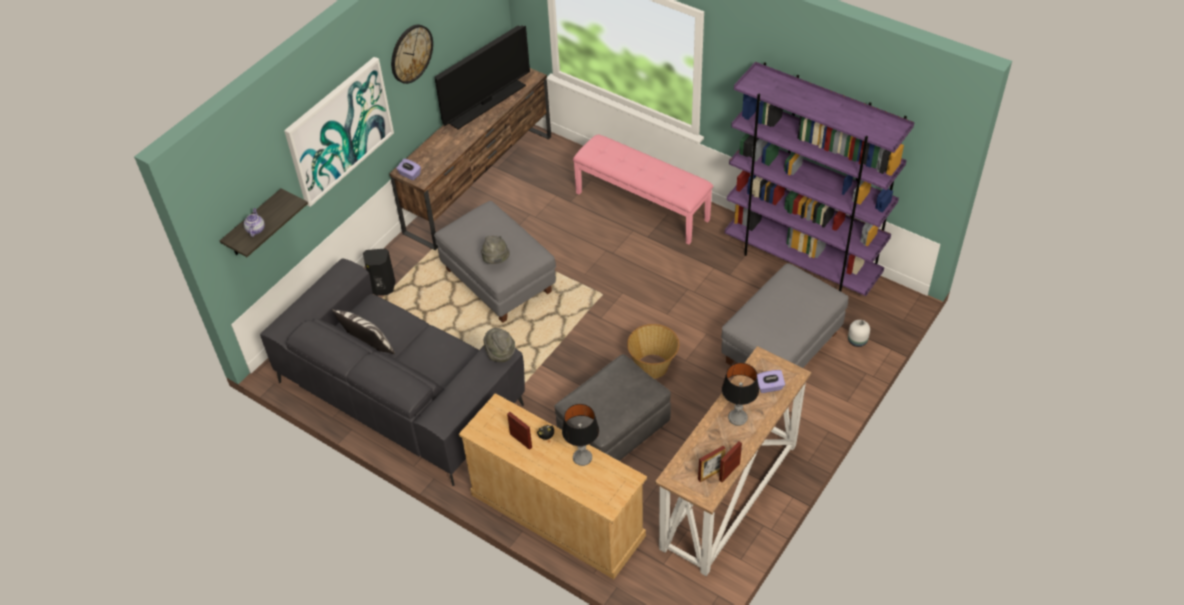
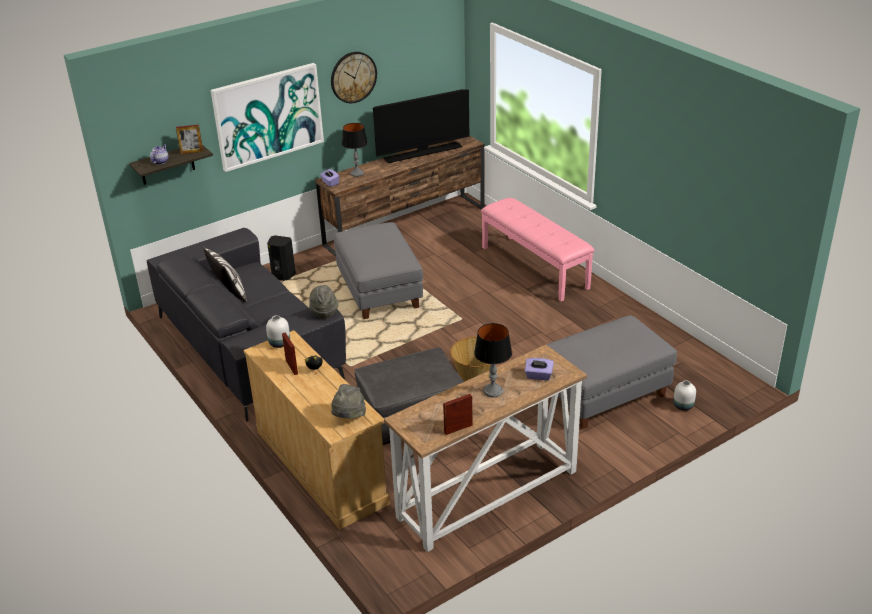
camera: 20 degrees right, 15 degrees down
(490, 414) = (279, 343): none -> white vase
(496, 261) = (368, 258): grey hat -> grey hat (349, 417)
(582, 458) = (336, 392): table lamp -> table lamp (357, 173)
(711, 474) = (439, 426): picture frame -> picture frame (192, 152)
(802, 262) = (660, 336): purple bookcase -> none

